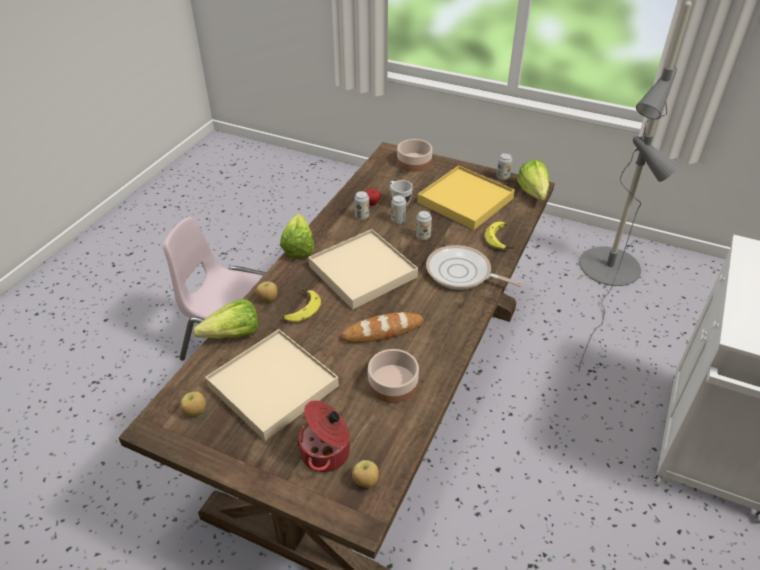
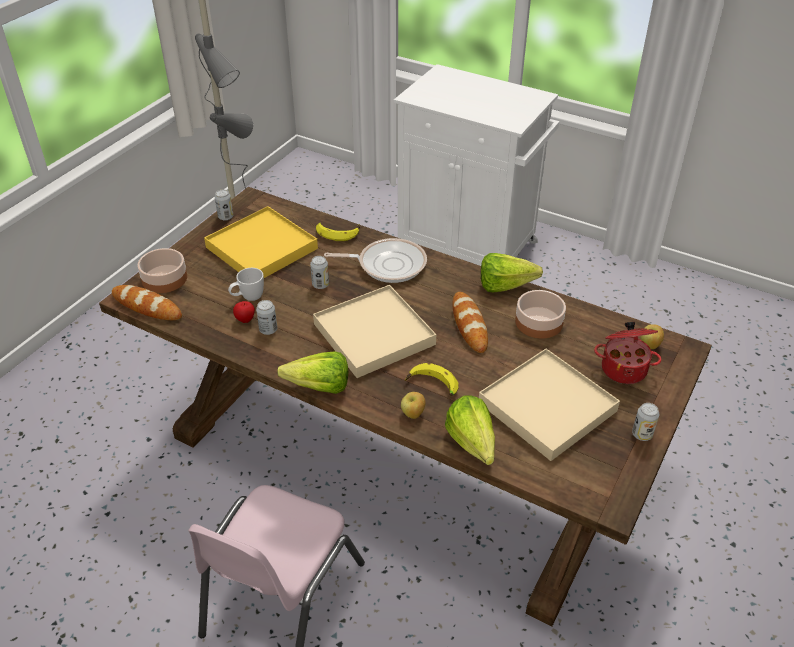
camera: 85 degrees left, 0 degrees up
(195, 412) = (587, 468): apple -> none
(381, 160) = (147, 306): none -> bread
(398, 220) = (285, 301): can -> can (642, 434)
(462, 273) = (388, 264): frying pan -> frying pan turned 120 degrees counterclockwise
(533, 195) = (268, 202): lettuce -> lettuce (510, 287)

